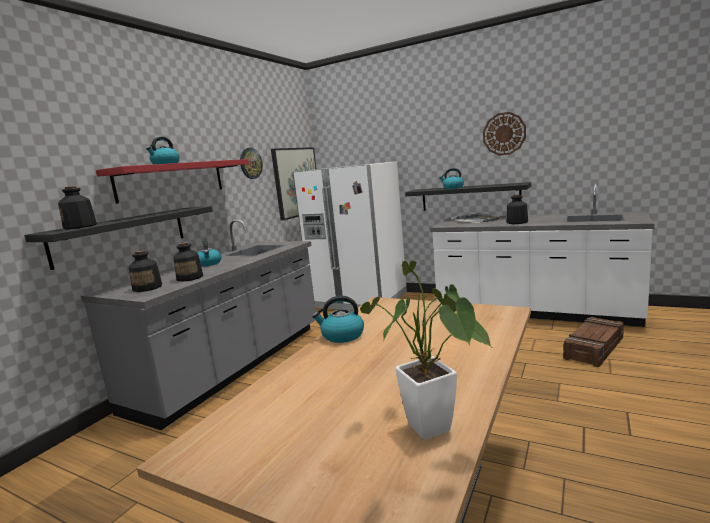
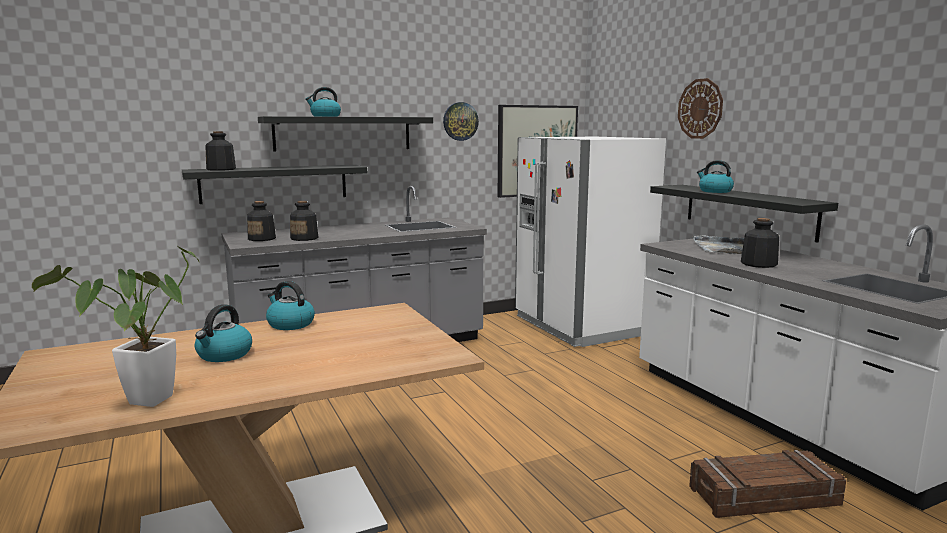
camera: 35 degrees right, 0 degrees up
(172, 180) = (343, 133): red shelf -> black shelf
(209, 264) = (351, 229): kettle -> kettle (224, 355)
(504, 134) = (809, 114): wall clock -> wall clock (700, 108)

